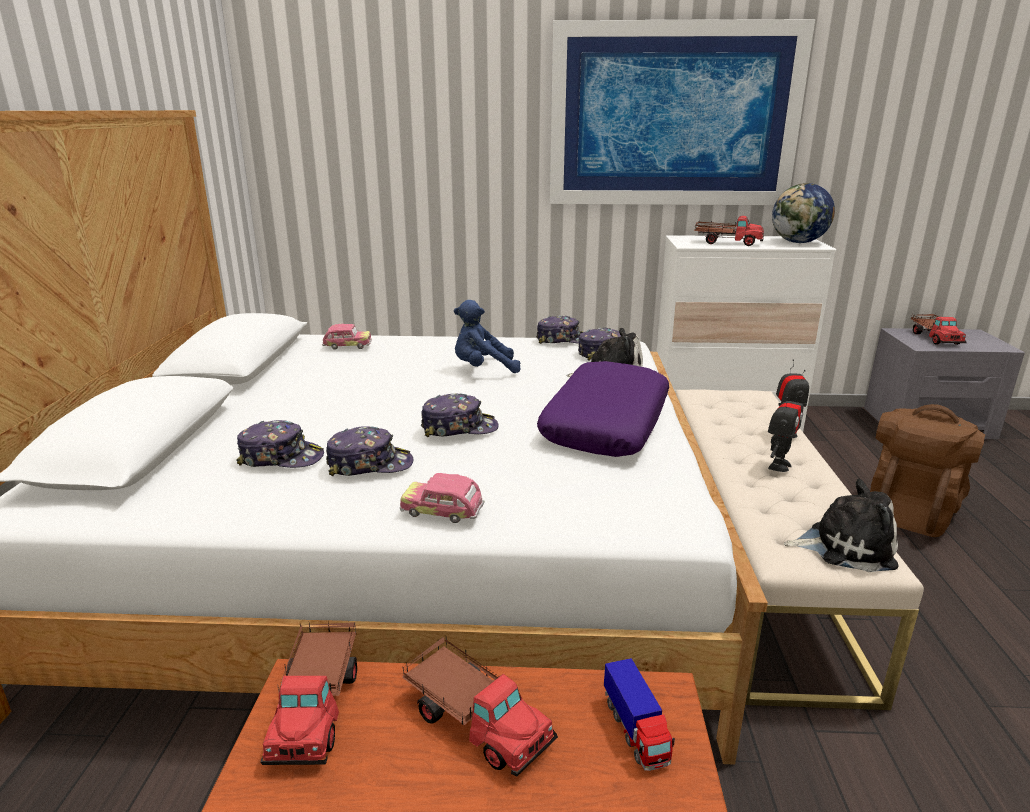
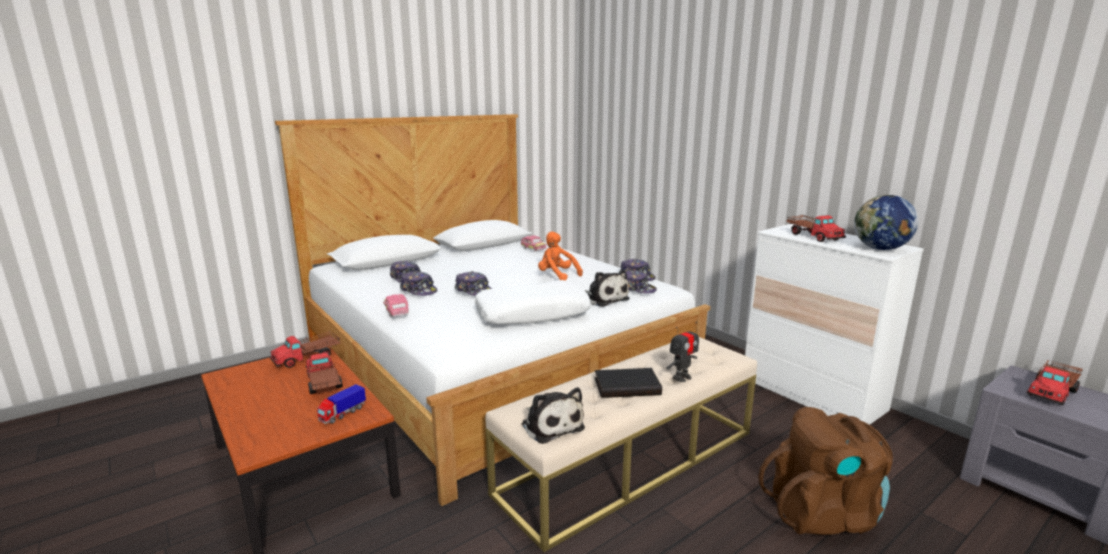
camera: 50 degrees right, 5 degrees down
(475, 719) = (323, 384): toy truck -> toy truck turned 150 degrees clockwise
(483, 369) = (557, 276): blue plush toy -> orange plush toy
(605, 424) = (532, 314): purple pillow -> white pillow
(673, 116) = (808, 127): picture -> none
(778, 465) = (627, 386): toy robot -> black book

